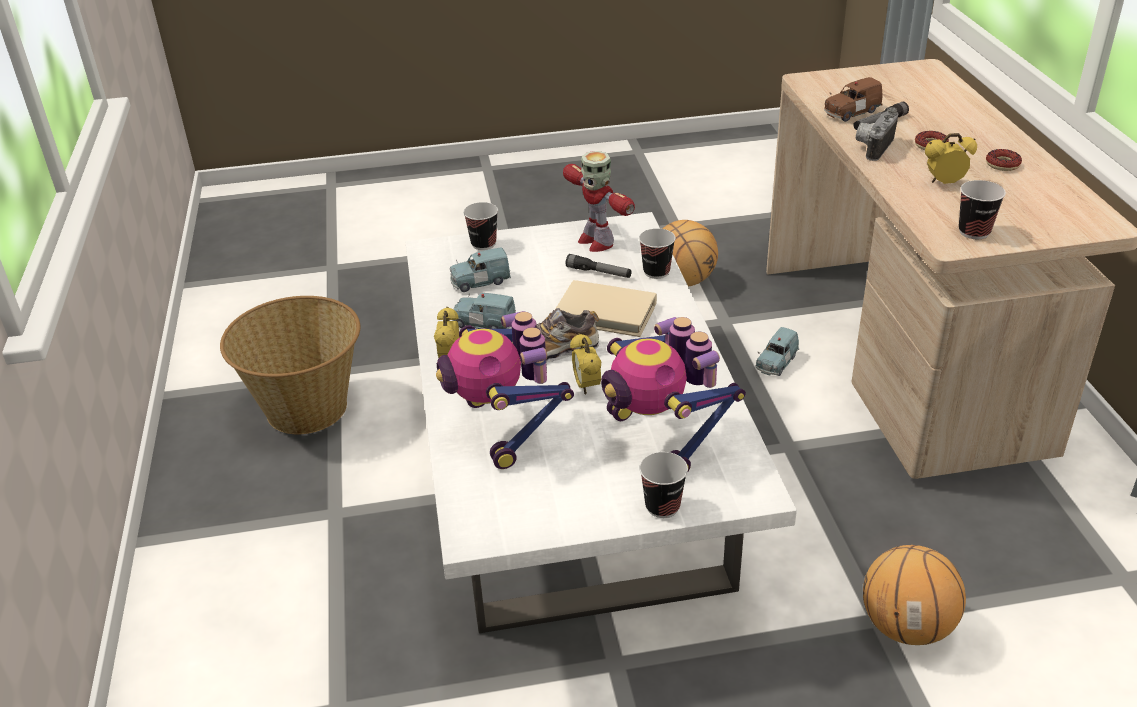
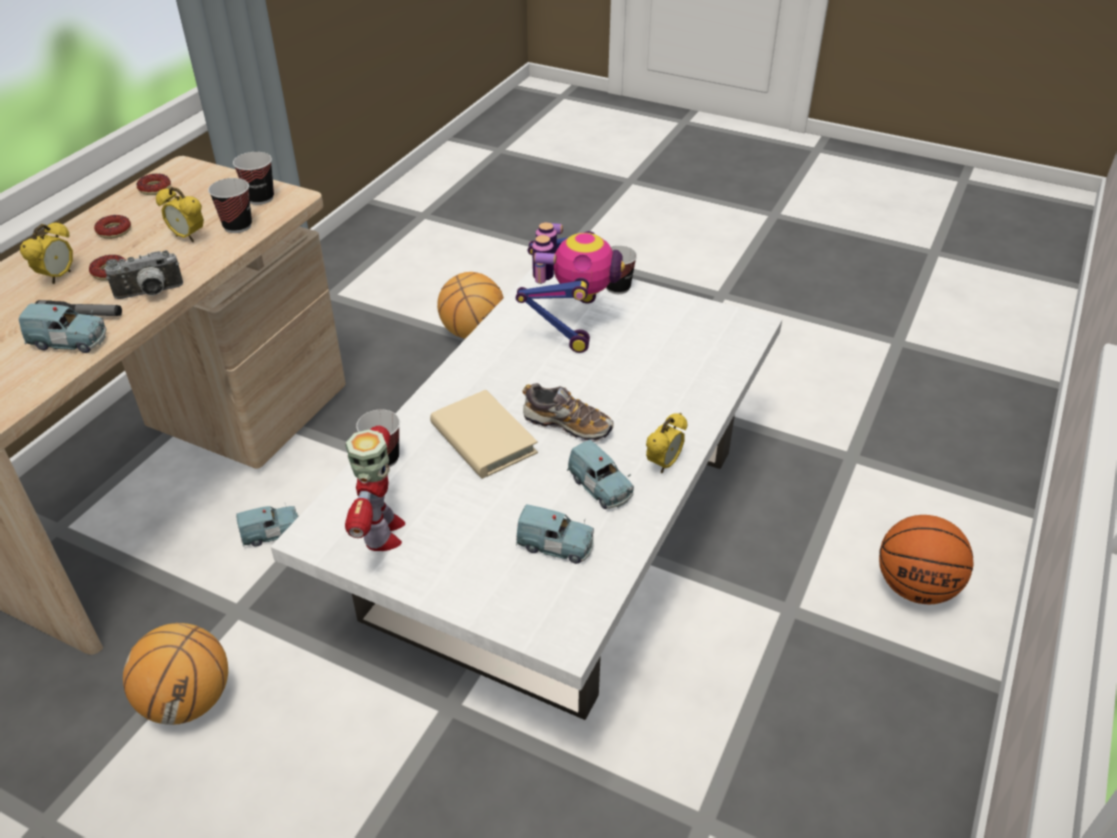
camera: 145 degrees left, 5 degrees up
(226, 589) = (915, 587): none -> basketball
(307, 409) = (763, 771): basket -> none
(483, 244) = (498, 606): cup -> cup (237, 226)
(506, 429) = (670, 379): toy robot -> none
(586, 386) = (577, 381): alarm clock -> alarm clock (58, 277)
(598, 272) = (432, 489): flashlight -> none
(851, 112) = (70, 342): brown toy car -> blue toy car
(1069, 200) = (155, 189): none -> donut

